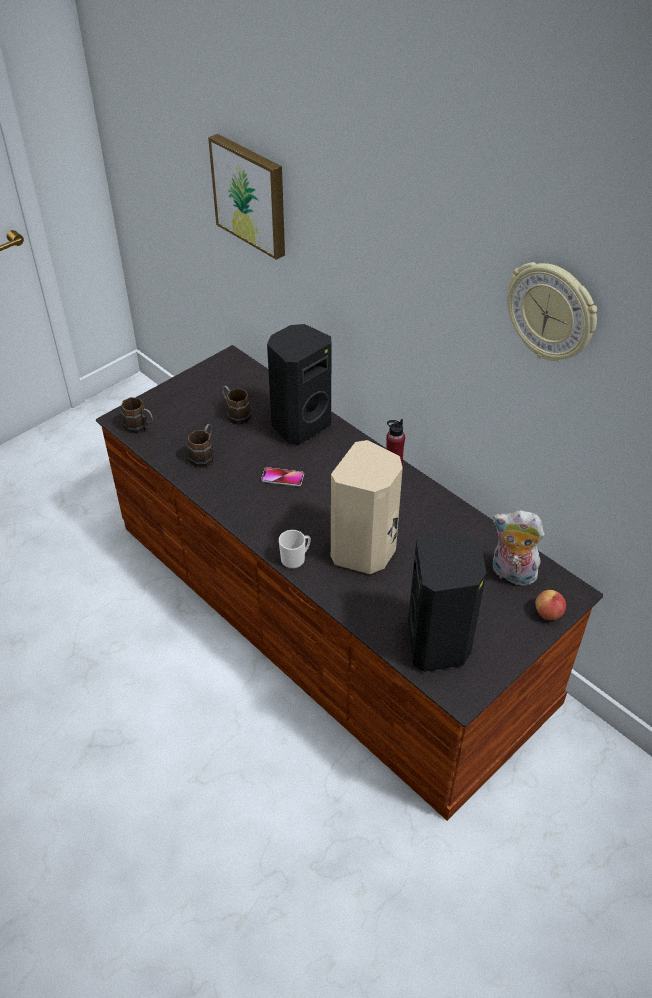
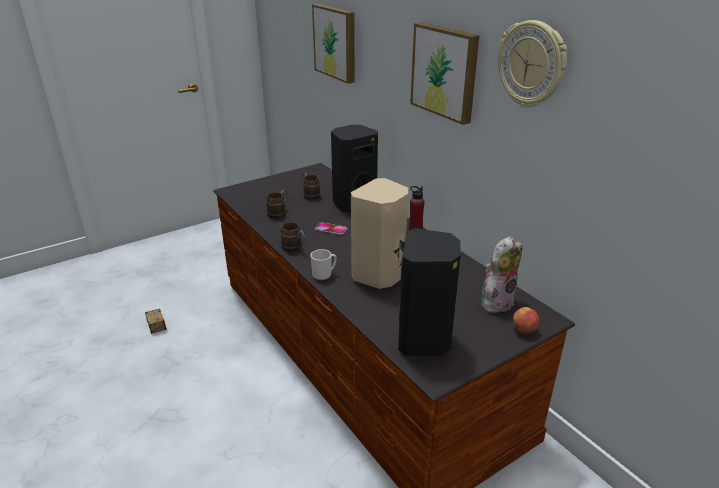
camera: 10 degrees right, 15 degrees down
(55, 622) = (159, 334): none -> storage box
(140, 428) = (241, 196): brown mug -> brown mug (295, 249)
(431, 285) = (445, 71): none -> picture
(511, 574) = (496, 301): plush toy -> plush toy turned 105 degrees clockwise

